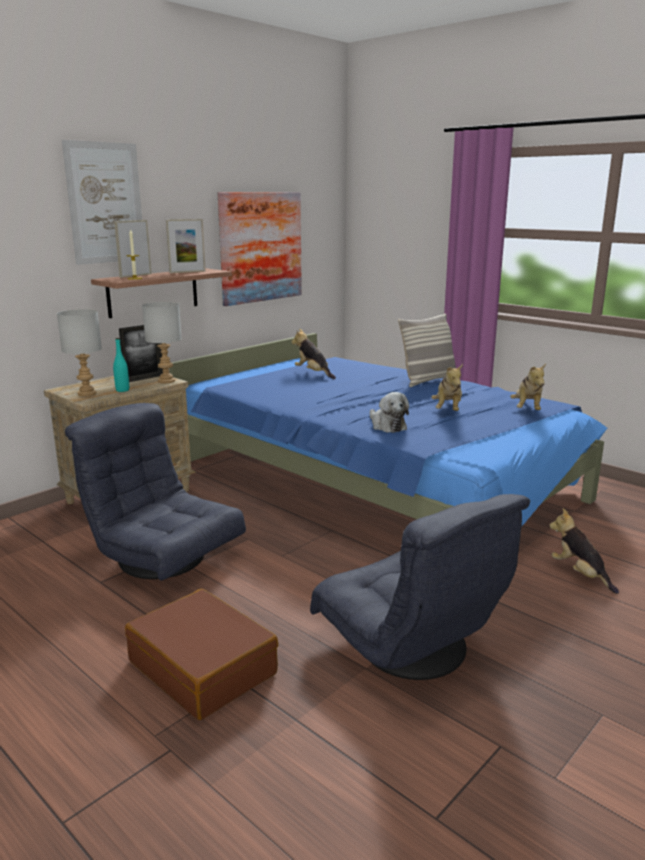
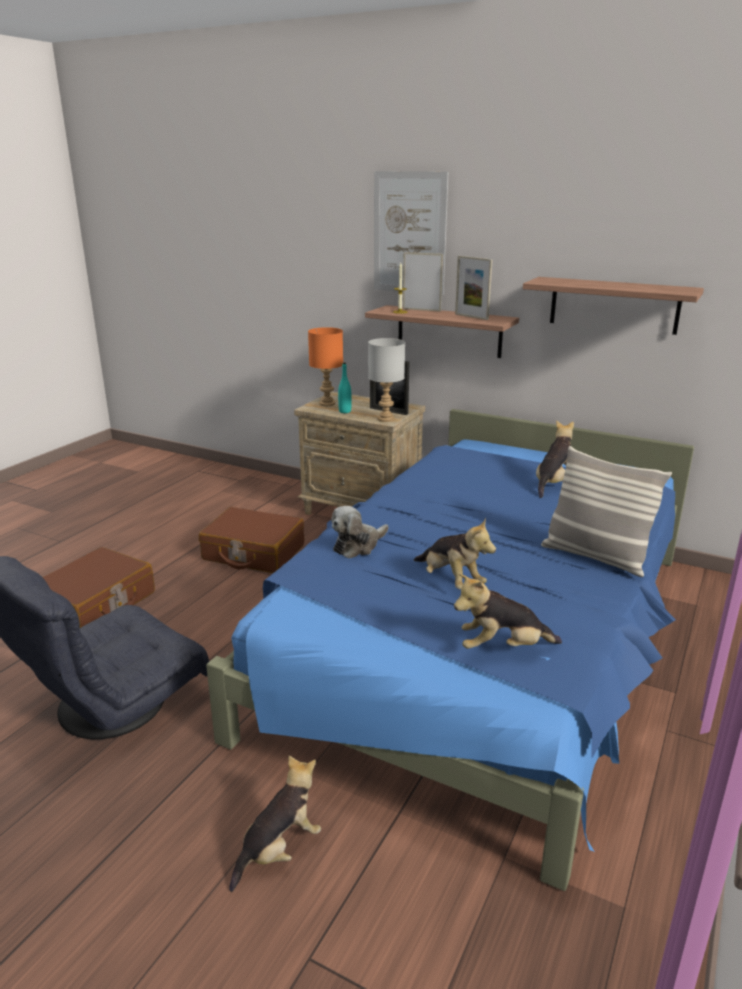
camera: 75 degrees right, 5 degrees up
(86, 393) = (327, 403): grey table lamp -> orange table lamp
(164, 557) = (253, 553): grey armchair -> brown suitcase
(261, 247) = (614, 305): picture -> shelf
(448, 410) = (450, 580): plush toy -> plush toy turned 120 degrees counterclockwise

